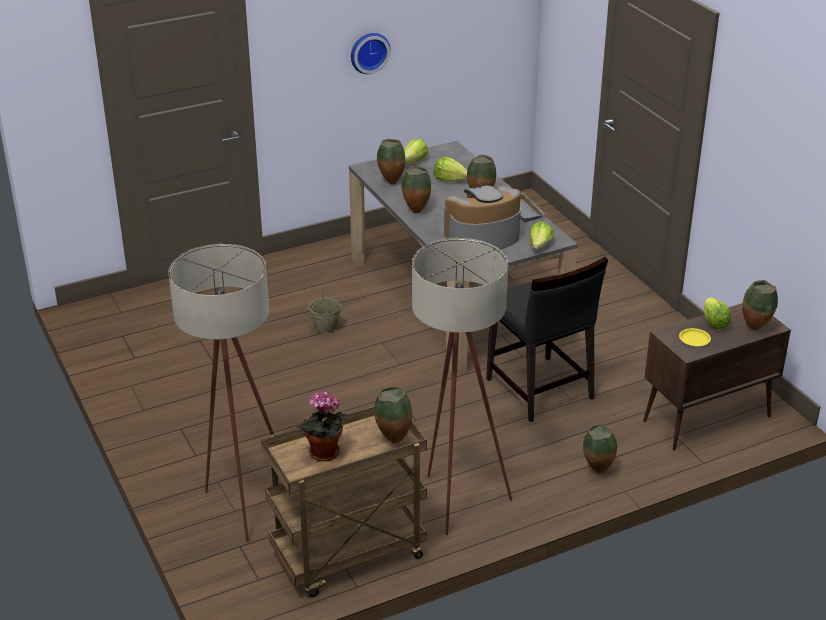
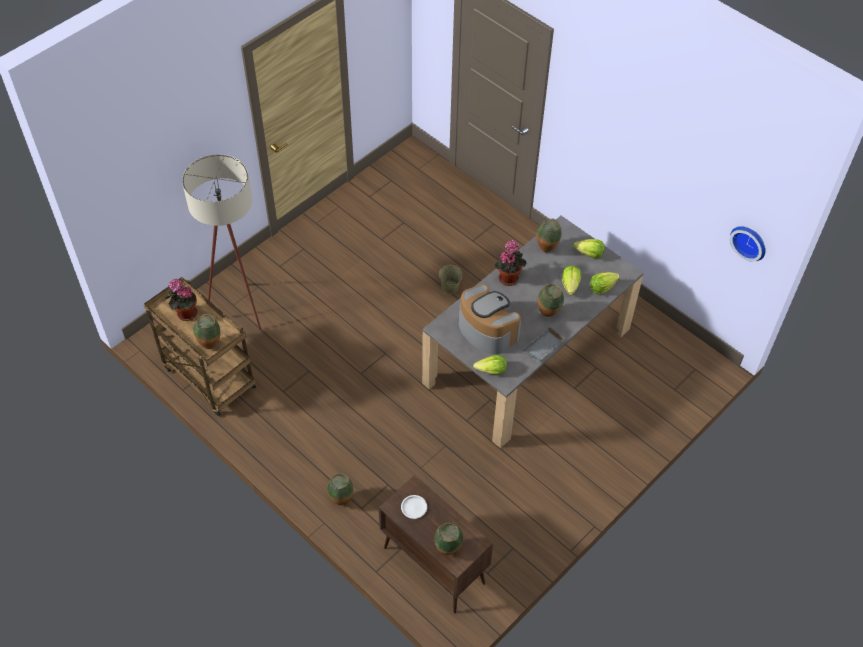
camera: 70 degrees right, 20 degrees up
(368, 52) = (629, 157): wall clock -> wall clock (749, 241)
(415, 211) = (508, 277): vase -> potted plant
(455, 497) = (284, 419): beige floor lamp -> none
(539, 389) = (427, 441): black chair -> none
(694, 339) = (414, 507): yellow plate -> white plate
(714, 323) = (444, 518): lettuce -> lettuce (602, 287)

